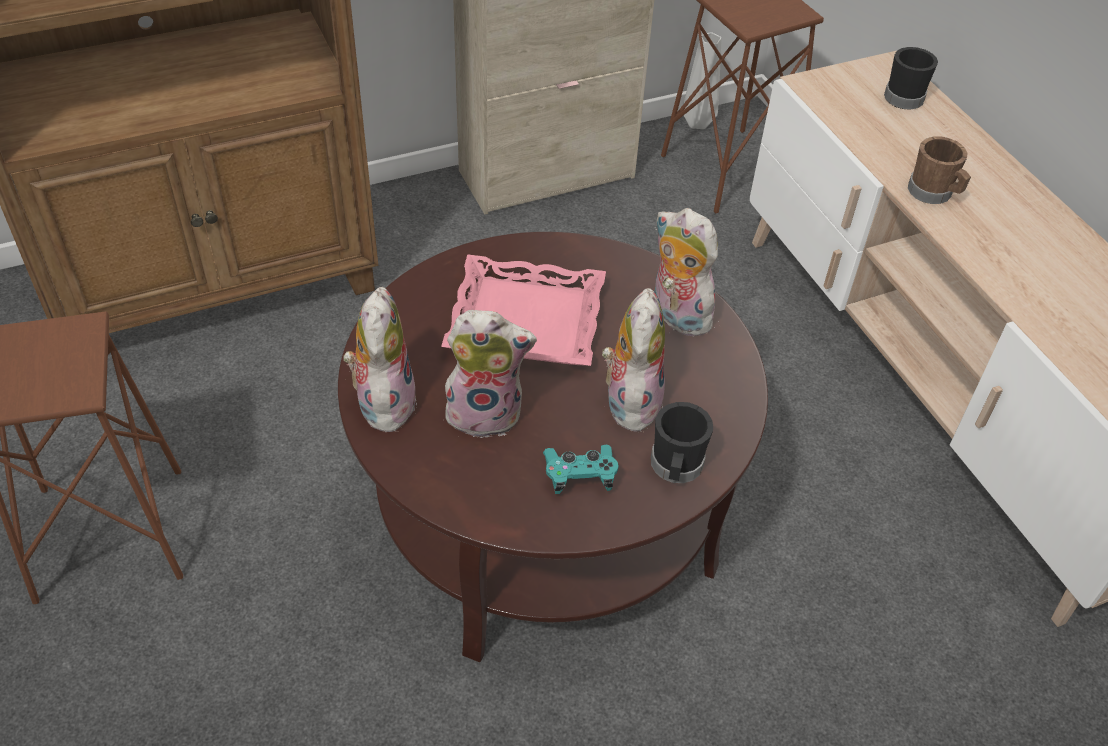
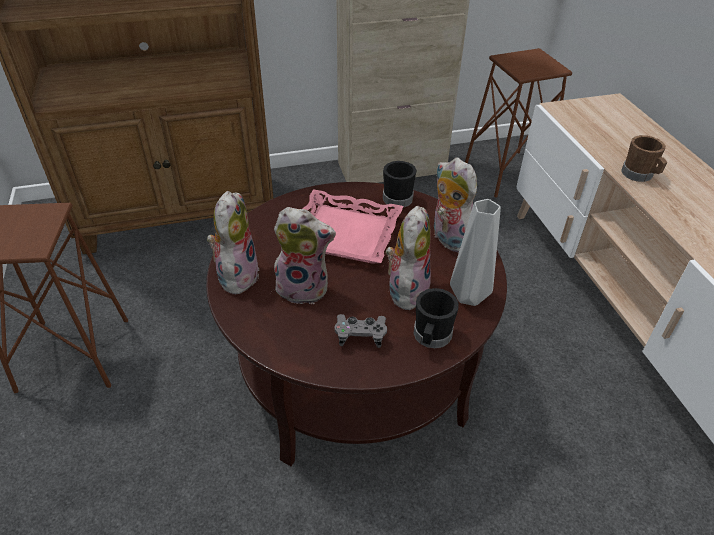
camera: 10 degrees right, 5 degrees down
(579, 476) = (360, 336): turquoise game controller -> grey game controller
(698, 122) = (491, 146): grey vase -> grey vase (470, 295)
(902, 95) = (621, 117): black mug -> black mug (397, 197)

